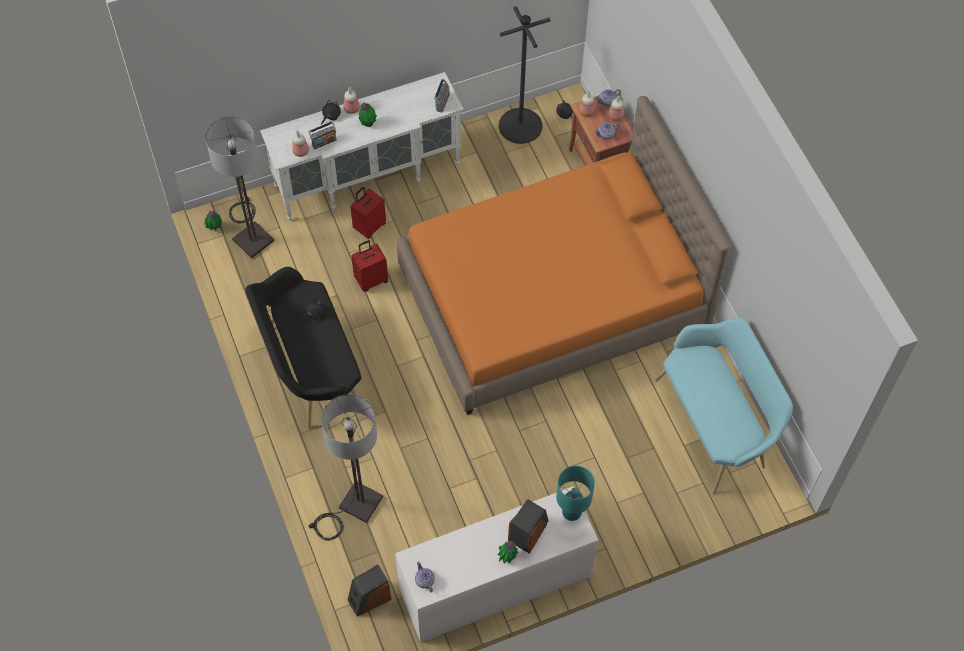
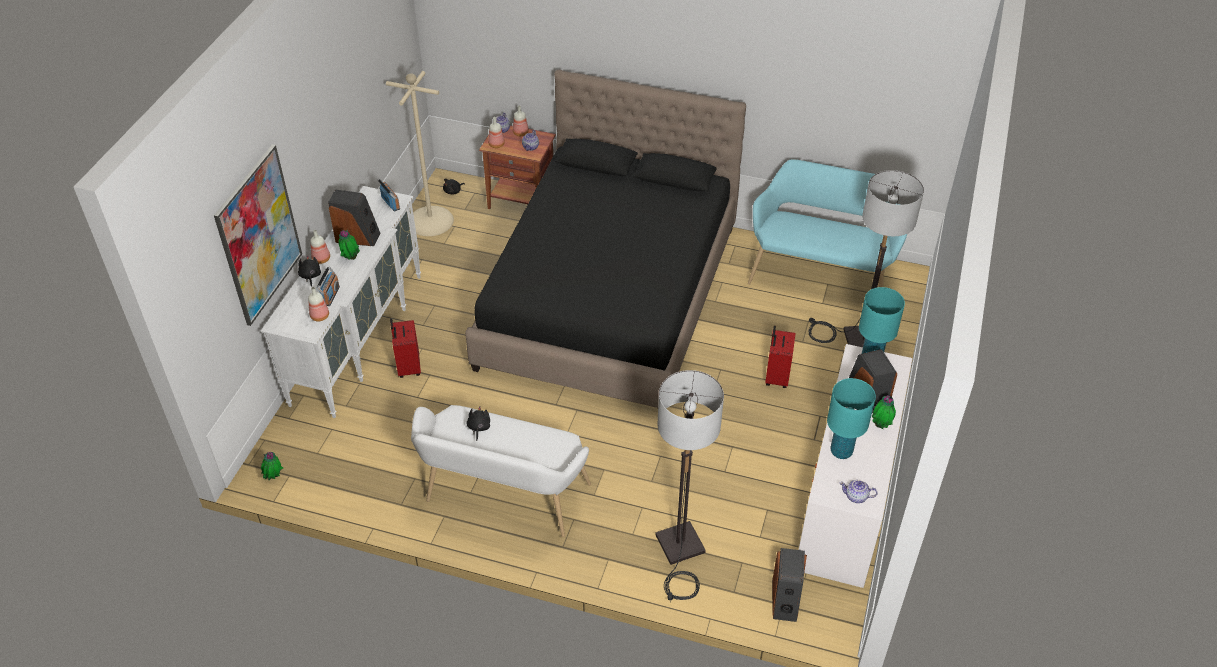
camera: 50 degrees left, 15 degrees down
(250, 232) = (311, 453): floor lamp -> floor lamp (850, 338)
(286, 70) = (259, 235): none -> picture
(310, 369) = (503, 497): black bench -> white bench
(371, 280) = (462, 398): red suitcase -> red suitcase (776, 377)
(391, 111) = (357, 237): none -> speaker
(459, 547) = (841, 451): none -> turquoise table lamp
(520, 125) = (430, 221): black clothes rack -> beige clothes rack
(553, 297) = (610, 296): orange bed -> black bed

